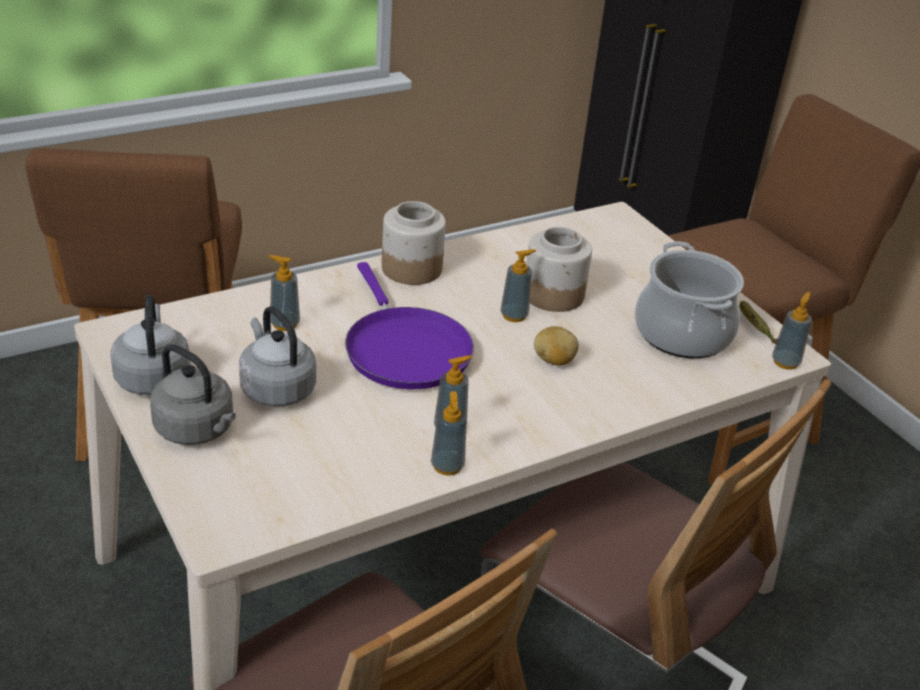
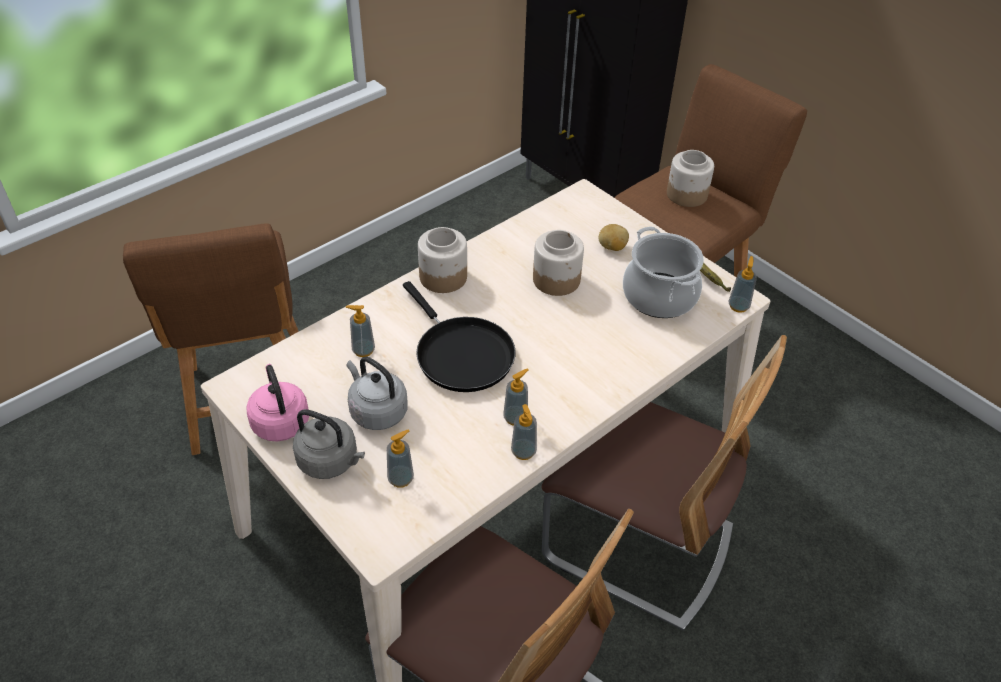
camera: 10 degrees left, 10 degrees up
(153, 377) = (280, 421): grey kettle -> pink kettle
(404, 349) = (461, 354): purple frying pan -> black frying pan
(514, 315) = (533, 305): soap dispenser -> soap dispenser (401, 478)
(553, 361) = (573, 341): potato -> potato (612, 247)
(754, 247) = (686, 195): none -> jar

